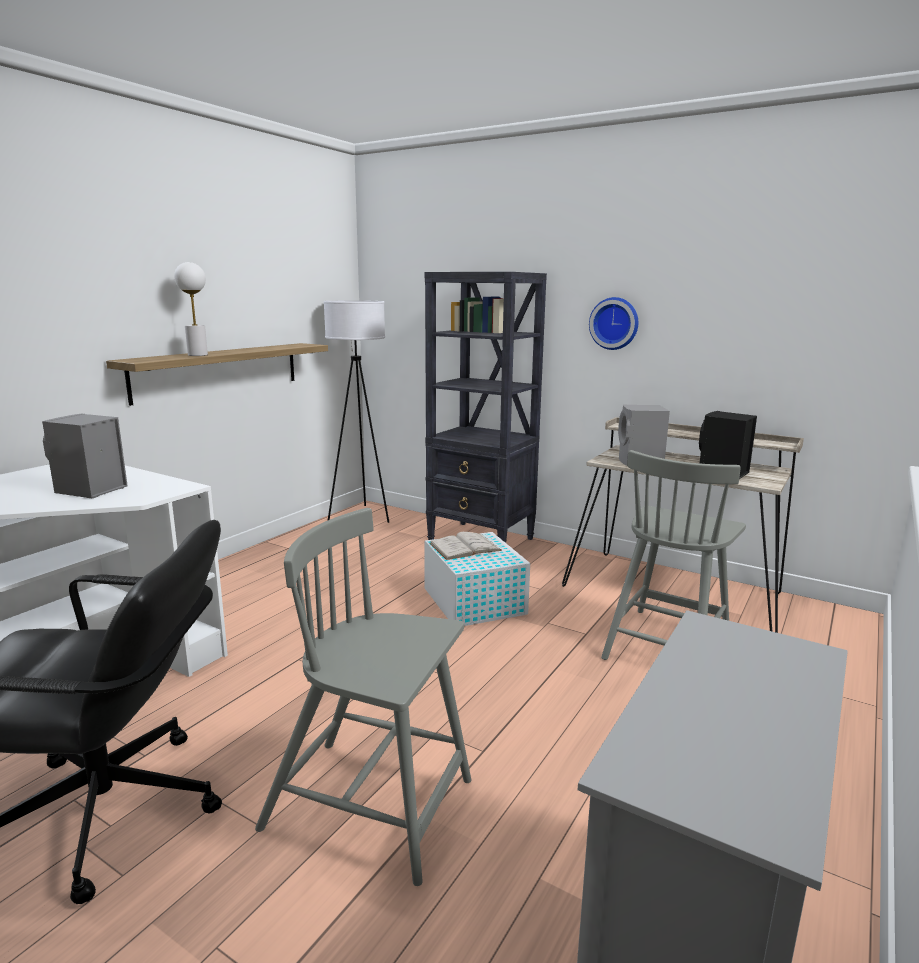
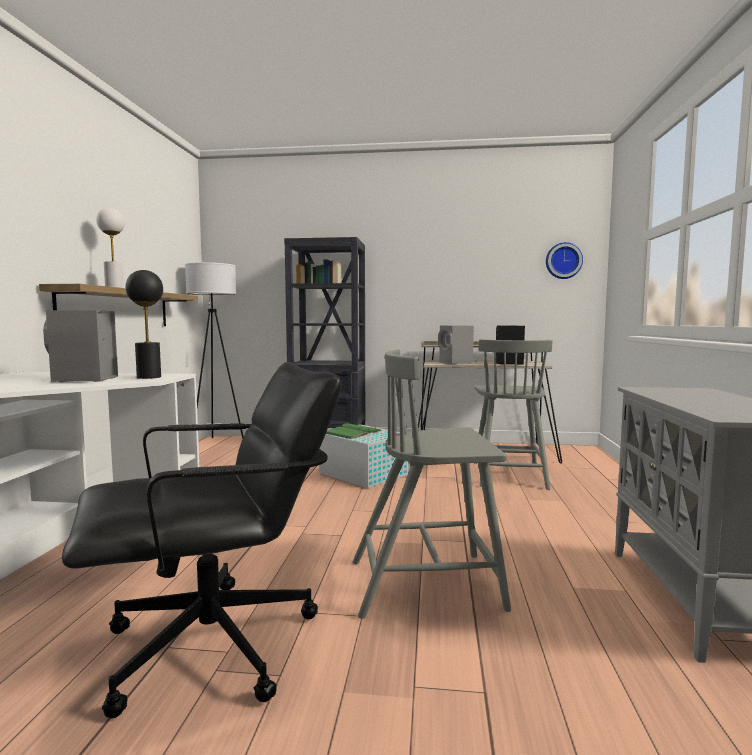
camera: 25 degrees left, 10 degrees down
(150, 492) = (149, 377): none -> black table lamp
(465, 547) = (353, 432): white book -> green book
(614, 323) = (415, 278): wall clock -> wall clock (563, 261)

